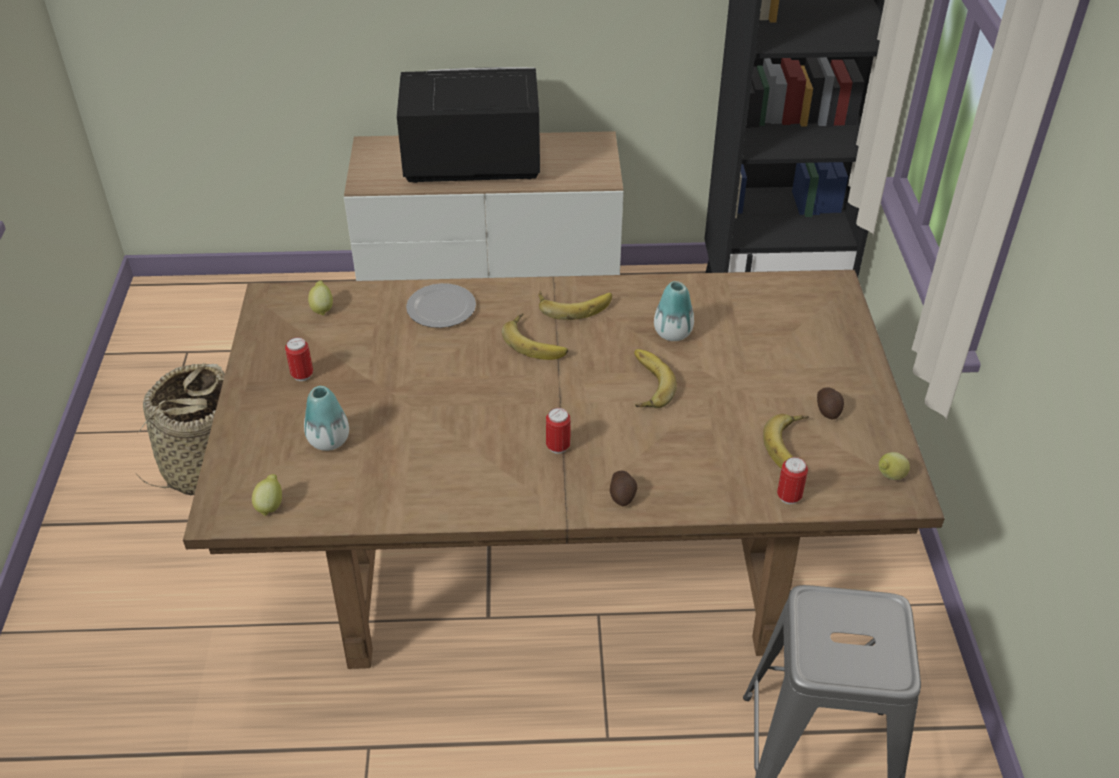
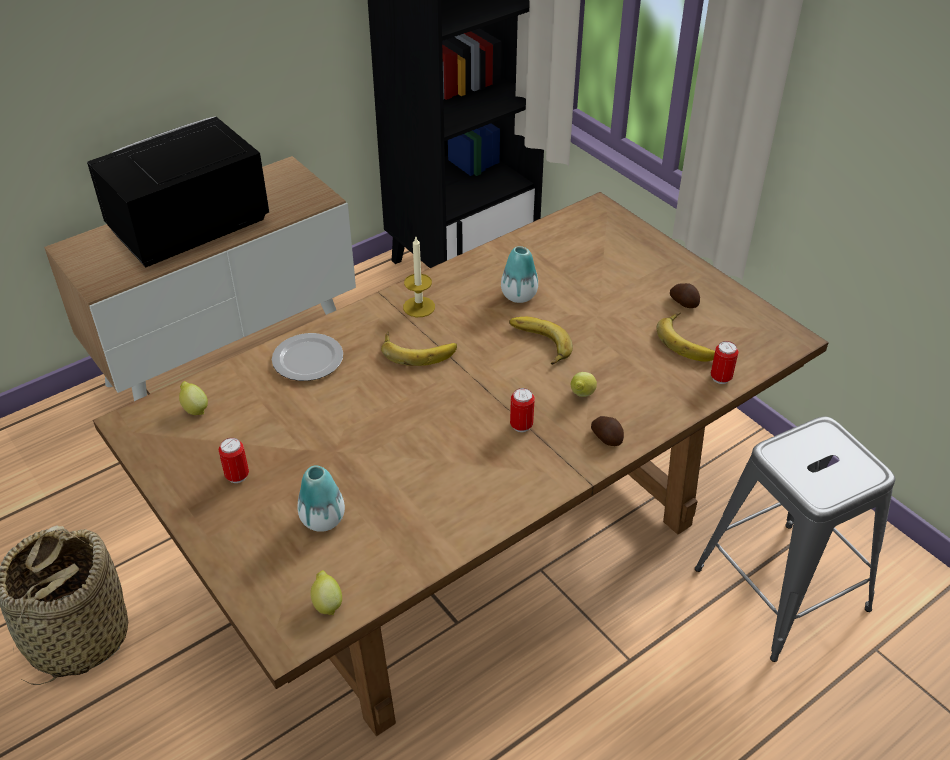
camera: 35 degrees left, 0 degrees up
(574, 304) = (419, 307): banana -> candle
(889, 477) = (769, 331): lemon -> lemon (581, 395)

